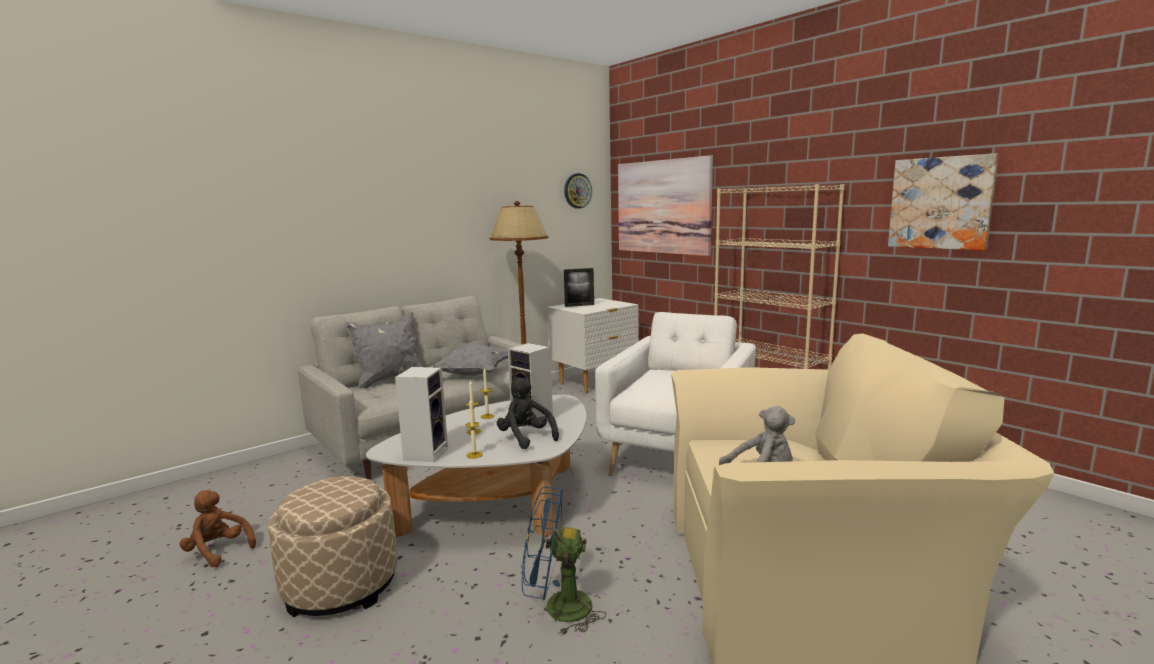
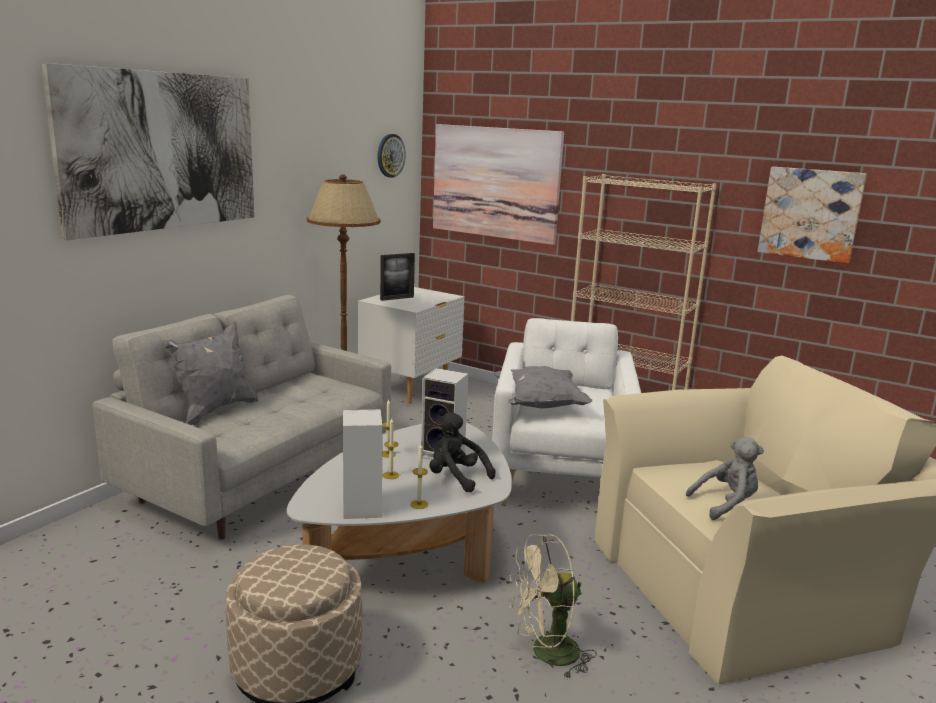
camera: 20 degrees left, 5 degrees up
(218, 551) = (99, 655): brown plush toy -> none
(359, 183) = (161, 151): none -> picture
(474, 375) = (318, 397): grey pillow -> grey pillow (540, 405)
(557, 608) = (546, 654): blue fan -> beige fan

